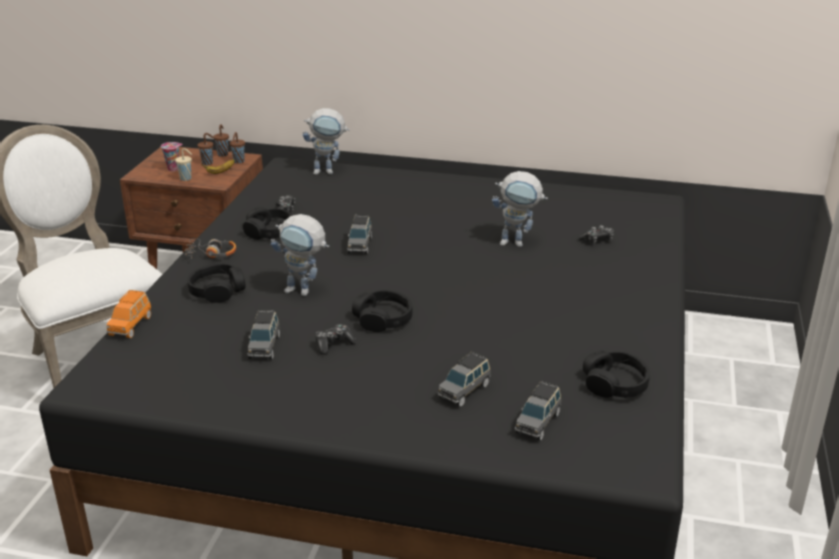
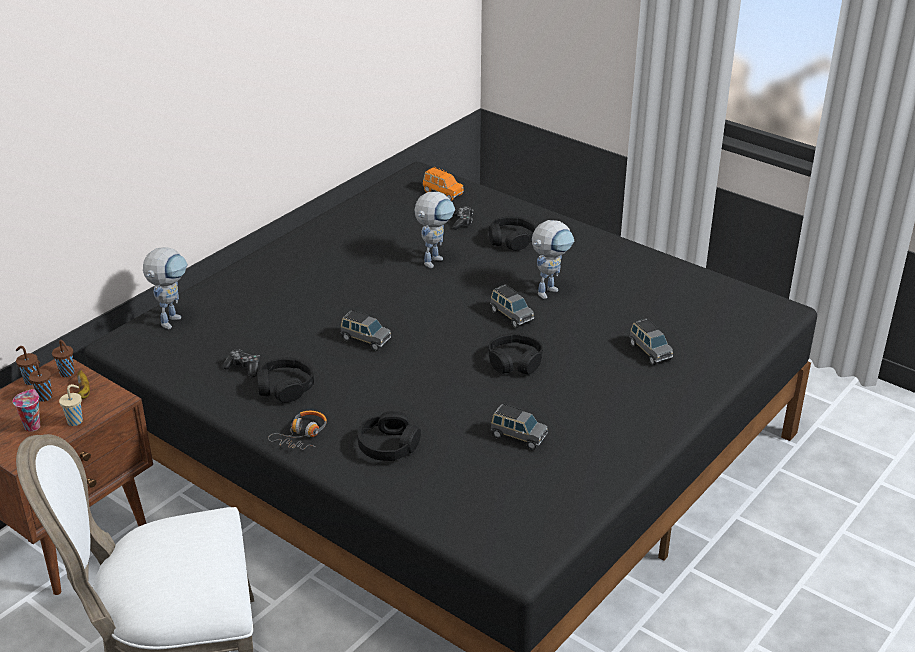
camera: 65 degrees left, 5 degrees up
(131, 325) = (418, 514): orange toy car -> orange toy car (442, 193)
(304, 291) = (432, 393): toy robot -> toy robot (550, 289)
(334, 344) = (539, 397): game controller -> none
(538, 423) = (707, 332): grey toy car -> grey toy car (511, 316)
(615, 384) = (677, 286): black headphones -> black headphones (511, 240)

